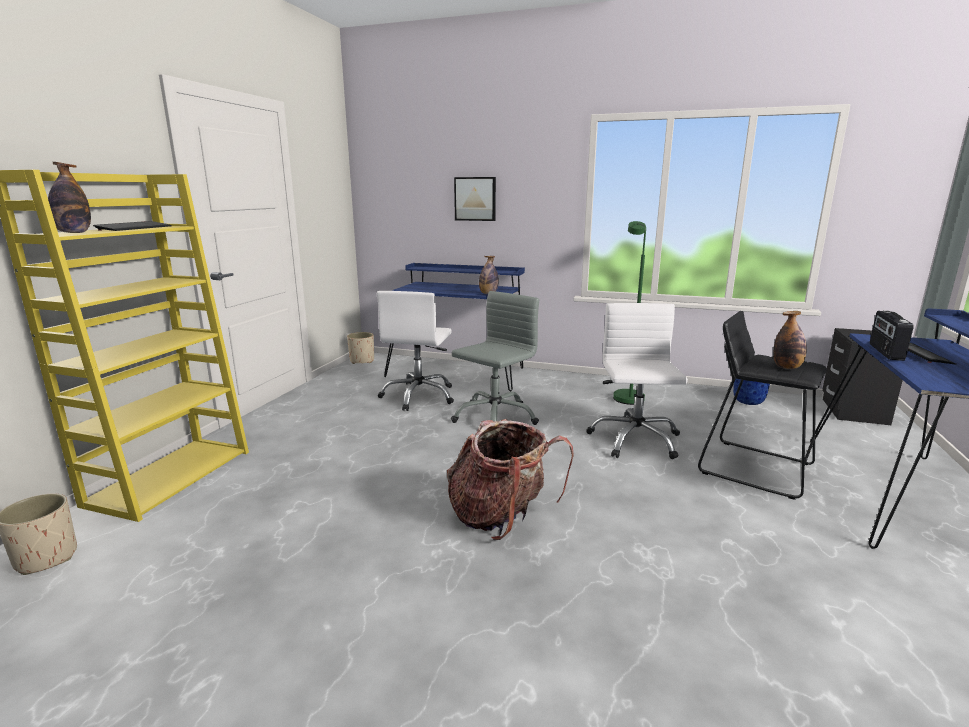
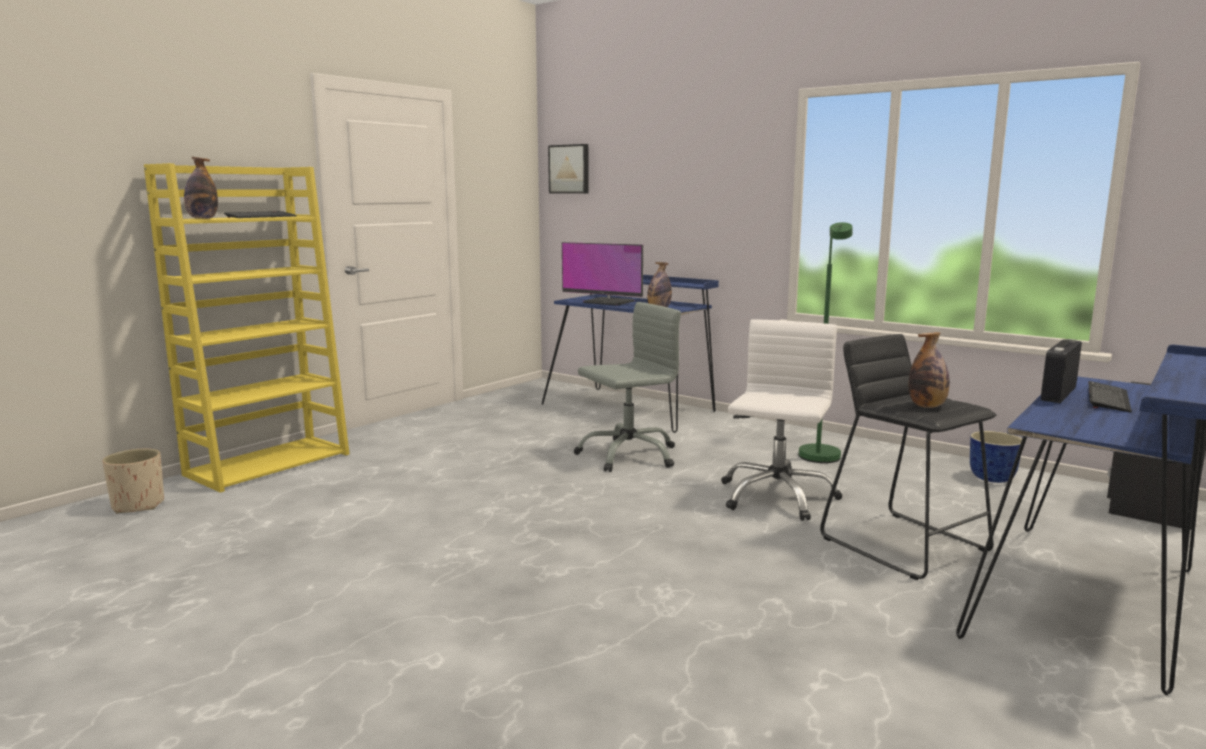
camera: 20 degrees right, 5 degrees down
(362, 361) = (531, 386): beige planter -> none
(419, 396) = (562, 426): white office chair -> none
(438, 289) = (608, 302): none -> monitor
(475, 199) = (667, 194): picture -> picture (570, 169)
(502, 517) = (542, 540): backpack -> none

